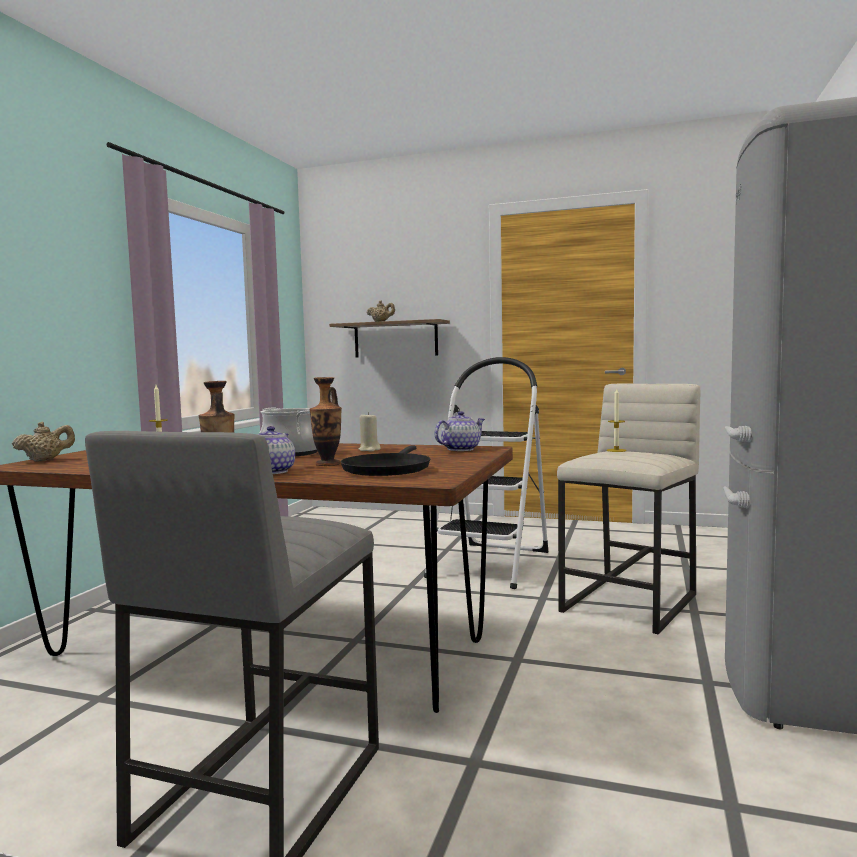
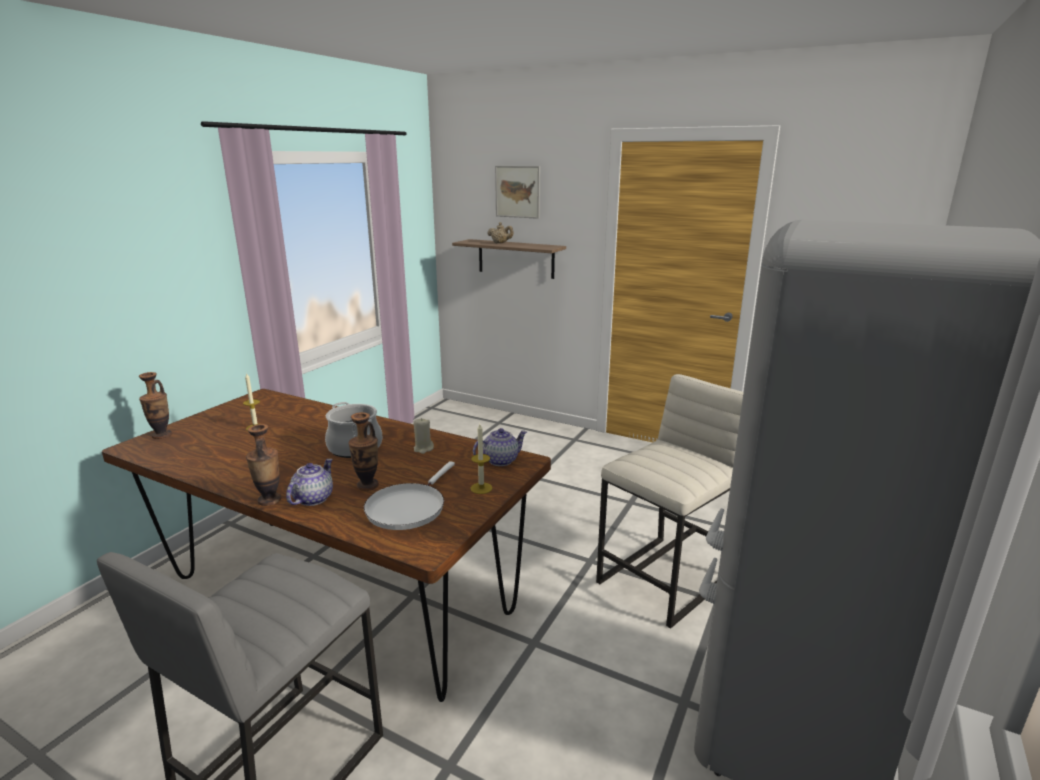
camera: 10 degrees right, 15 degrees up
(45, 460) = (162, 435): beige teapot -> vase
(387, 469) = (408, 508): black frying pan -> white frying pan
(396, 272) = (517, 191): none -> picture
(492, 563) = (566, 504): step ladder -> none
(616, 450) = (665, 451): candle -> candle (481, 488)

